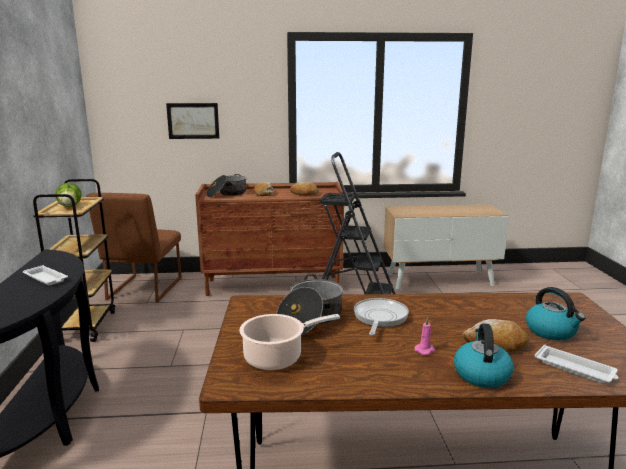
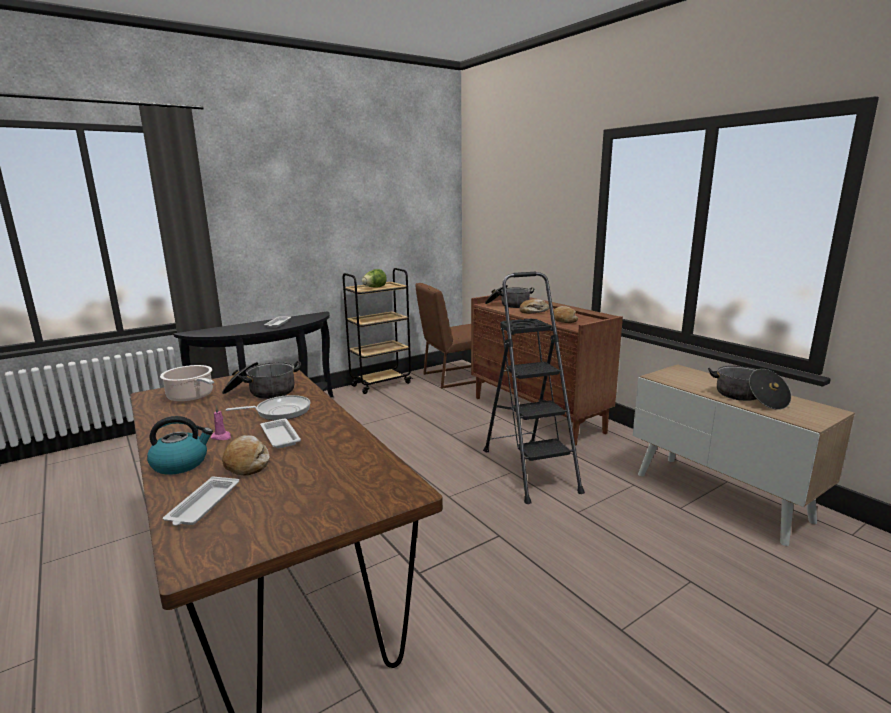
camera: 60 degrees right, 0 degrees up
(193, 121) = (521, 229): picture -> none
(444, 325) = (280, 436): none -> white tray
(454, 211) = (748, 397): none -> cooking pot
(551, 331) = (293, 487): kettle -> none

